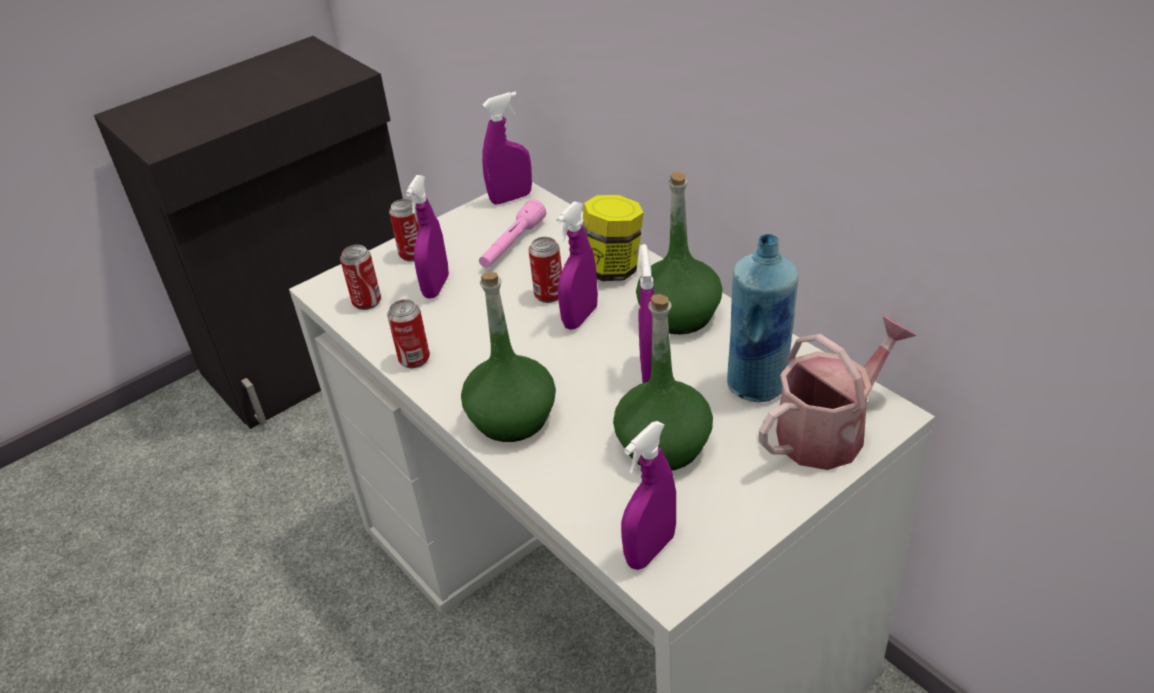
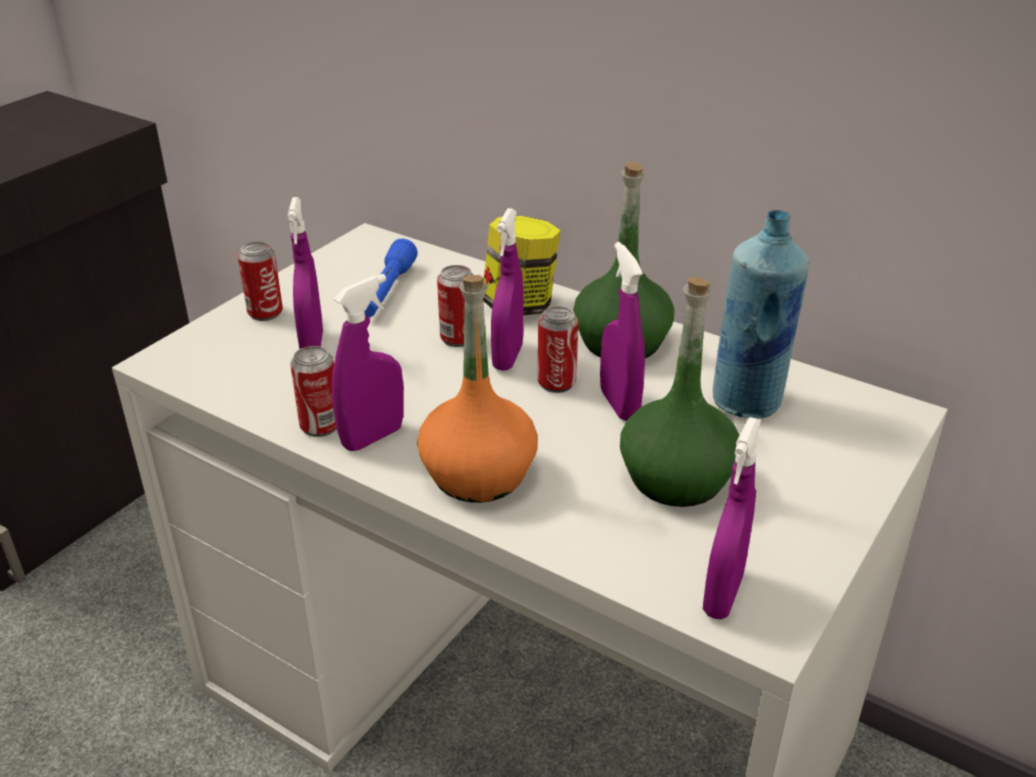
camera: 20 degrees left, 5 degrees down
(367, 302) = (227, 370): can -> can (556, 383)
(511, 198) = (362, 245): purple spray bottle -> purple spray bottle (373, 437)
(512, 245) = (387, 292): pink flashlight -> blue flashlight
(512, 418) = (478, 474): green bottle -> orange bottle
(829, 431) = (850, 438): watering can -> none

